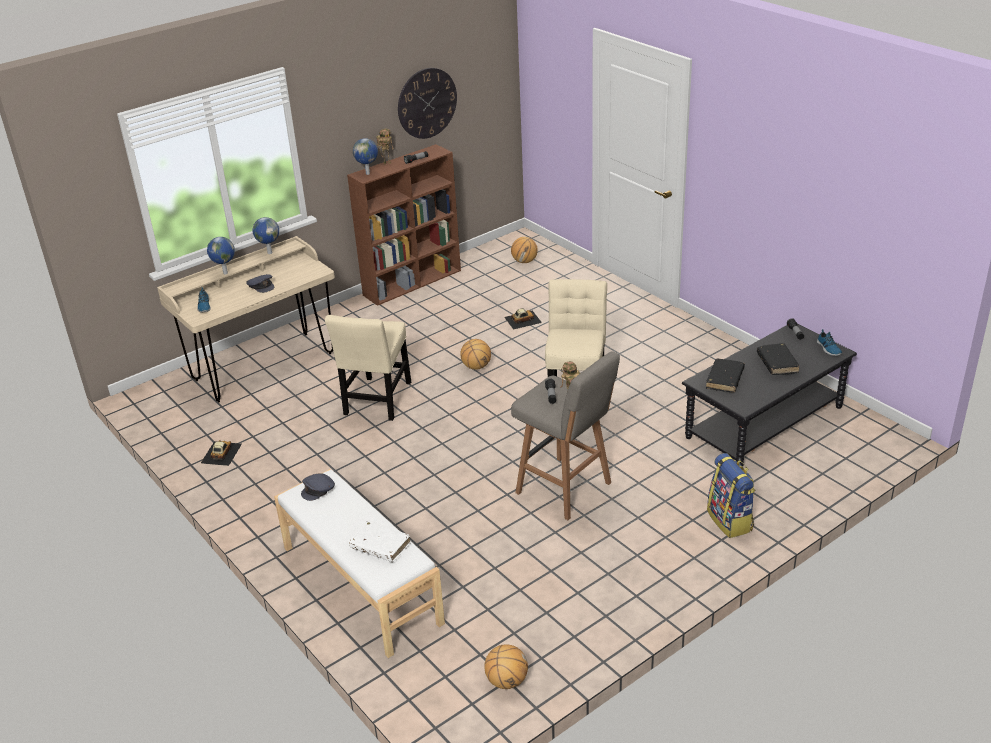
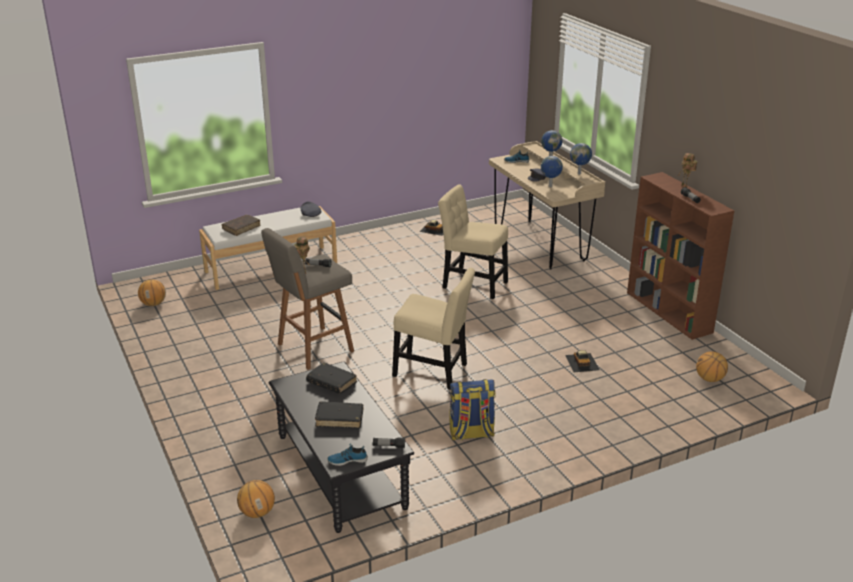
camera: 100 degrees right, 5 degrees down
(368, 173) = (662, 179): globe -> globe (550, 186)
(380, 546) = (241, 228): white book -> brown book
(427, 103) = (741, 165): wall clock -> none
(476, 367) = (505, 329): basketball -> basketball (257, 512)
(730, 521) = (223, 417): backpack -> backpack (471, 433)

